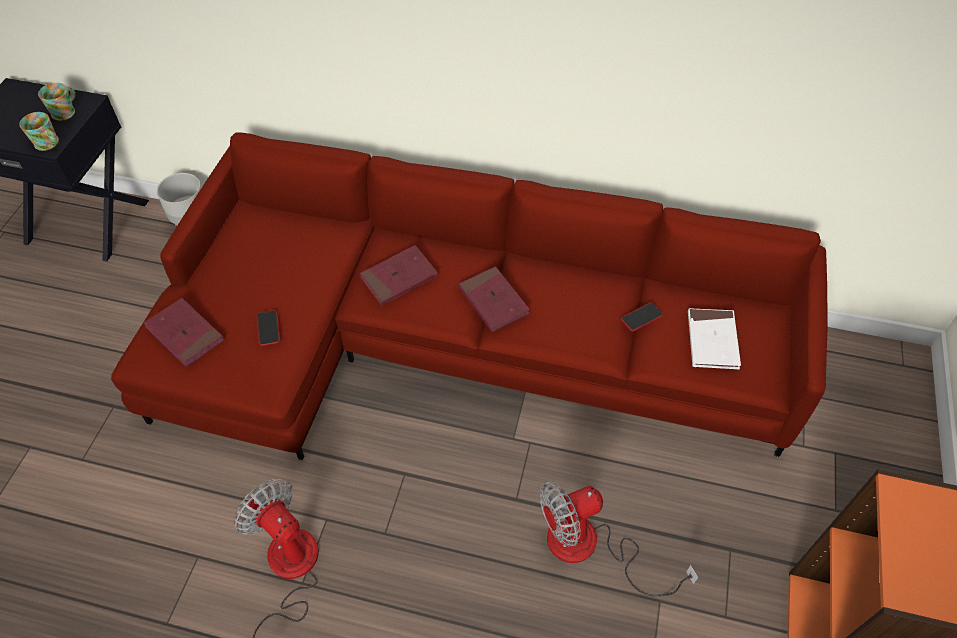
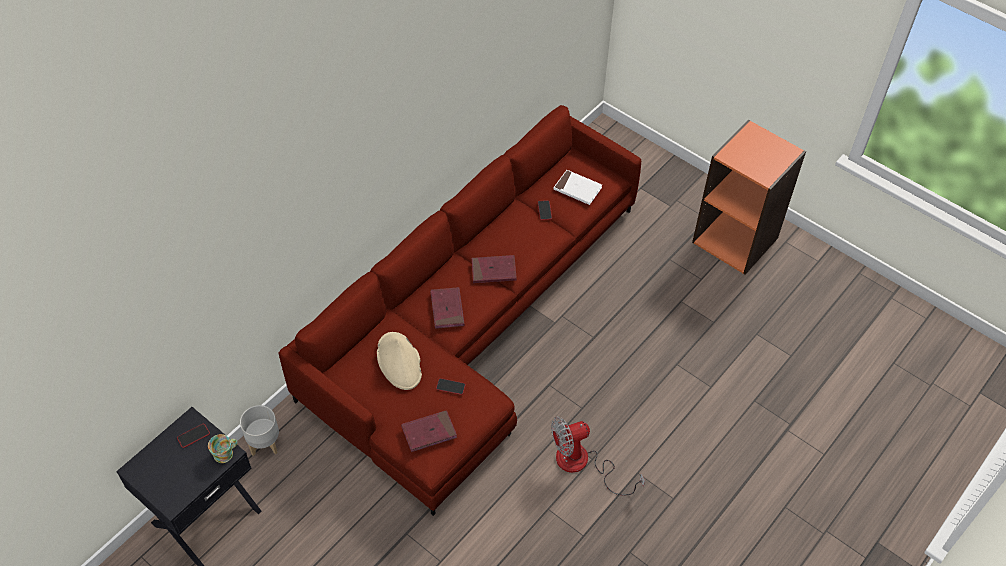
camera: 65 degrees left, 0 degrees up
(66, 111) = (193, 436): mug -> phone
(285, 261) = (399, 362): none -> beige hat
(589, 548) = (638, 317): fan -> none

